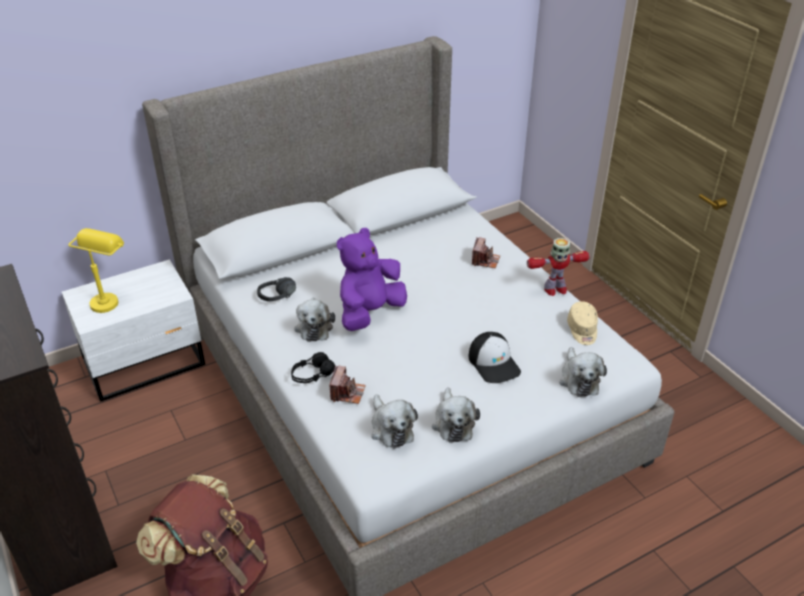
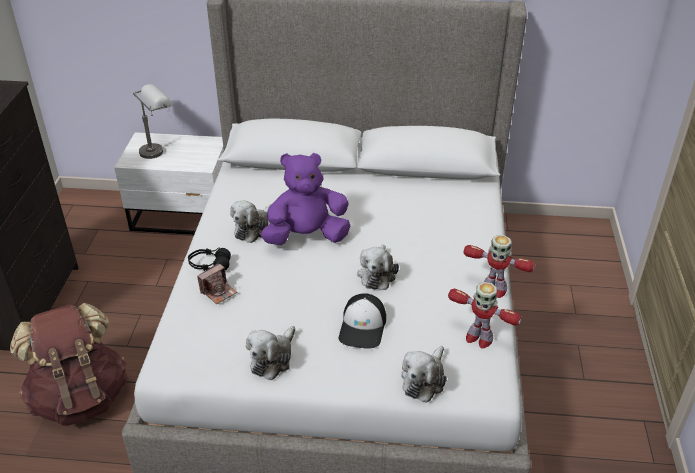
camera: 35 degrees right, 0 degrees up
(109, 298) = (158, 149): yellow table lamp -> grey table lamp
(280, 299) = (251, 196): black headphones -> none
(391, 428) = (219, 336): plush toy -> plush toy (377, 274)
(485, 260) = (455, 235): camera -> none
(582, 330) = (478, 338): beige cap -> toy robot

